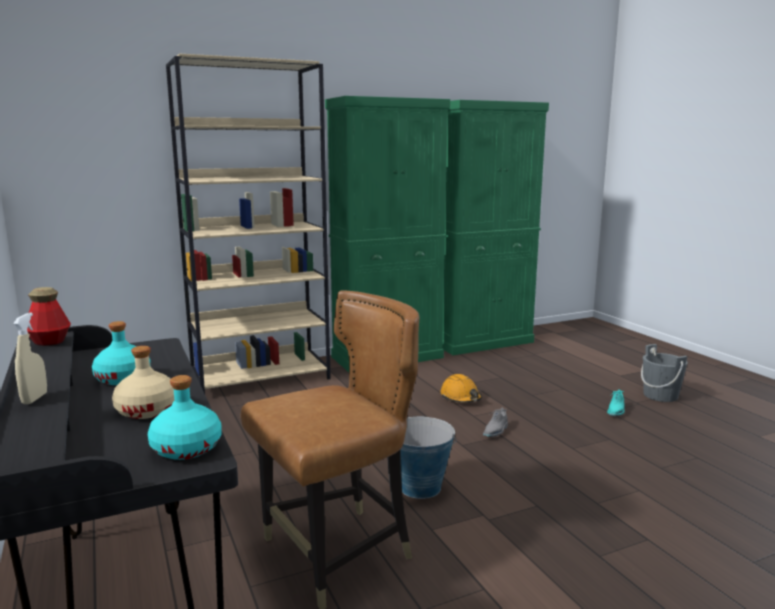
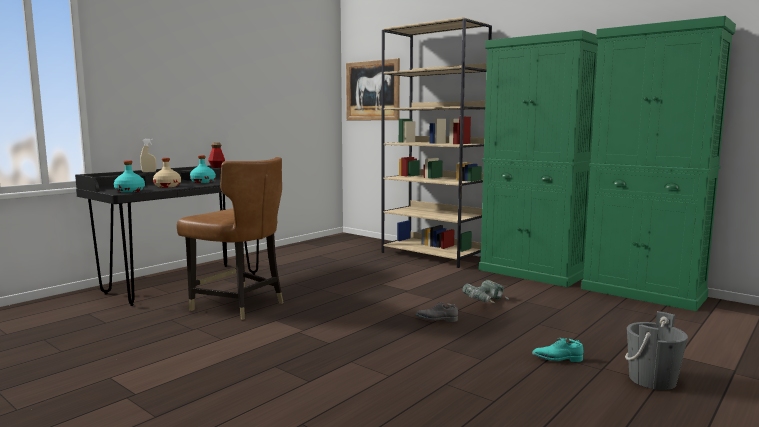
camera: 65 degrees right, 5 degrees down
(82, 148) = (372, 90): none -> picture
(420, 487) = (324, 311): bucket -> none
(461, 398) = (487, 302): orange hard hat -> power drill

